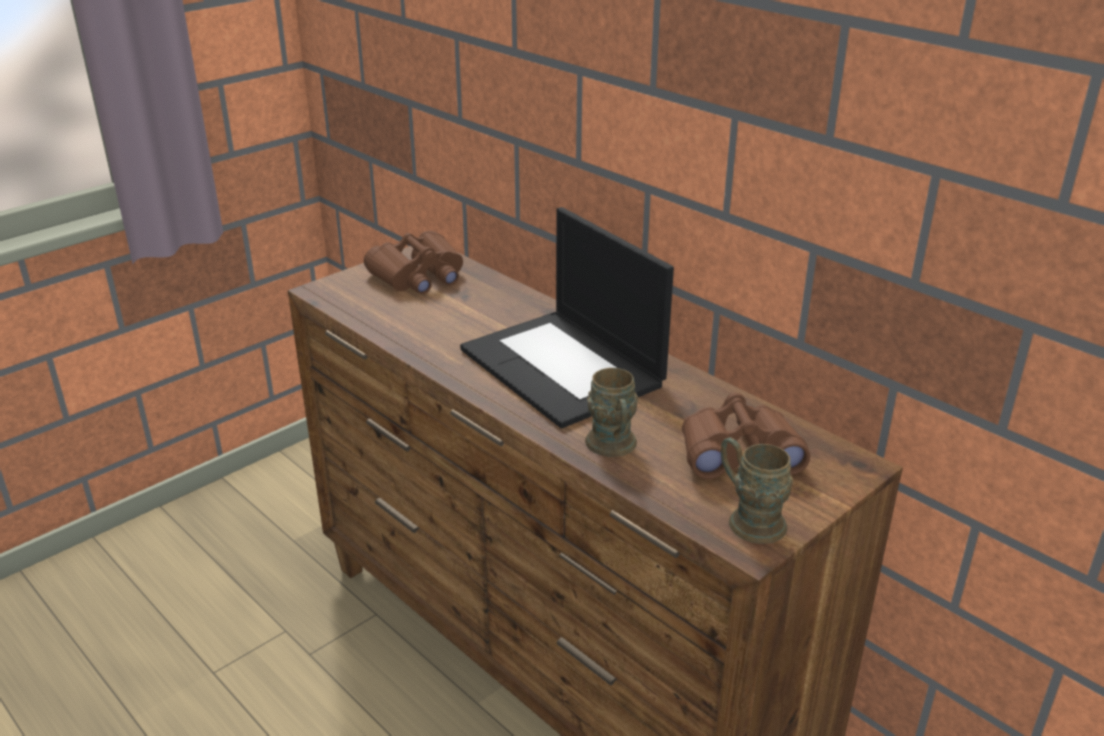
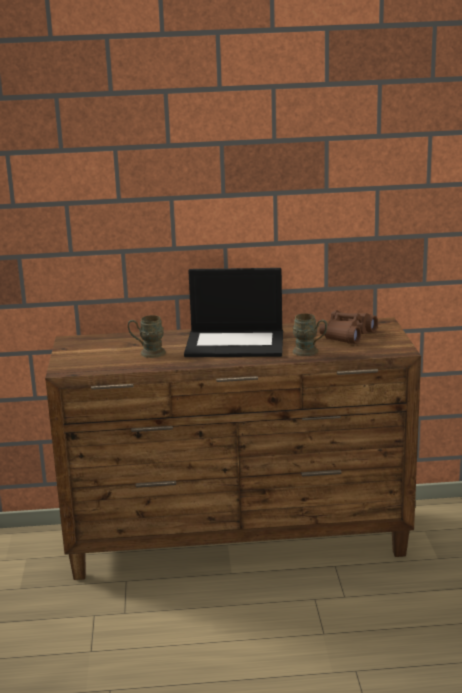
camera: 50 degrees left, 10 degrees down
(419, 276) = (93, 348): brown binoculars -> none
(748, 518) = (387, 346): brown mug -> brown mug (147, 353)

